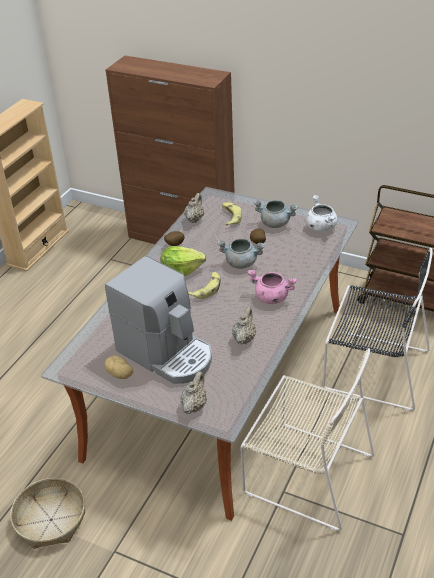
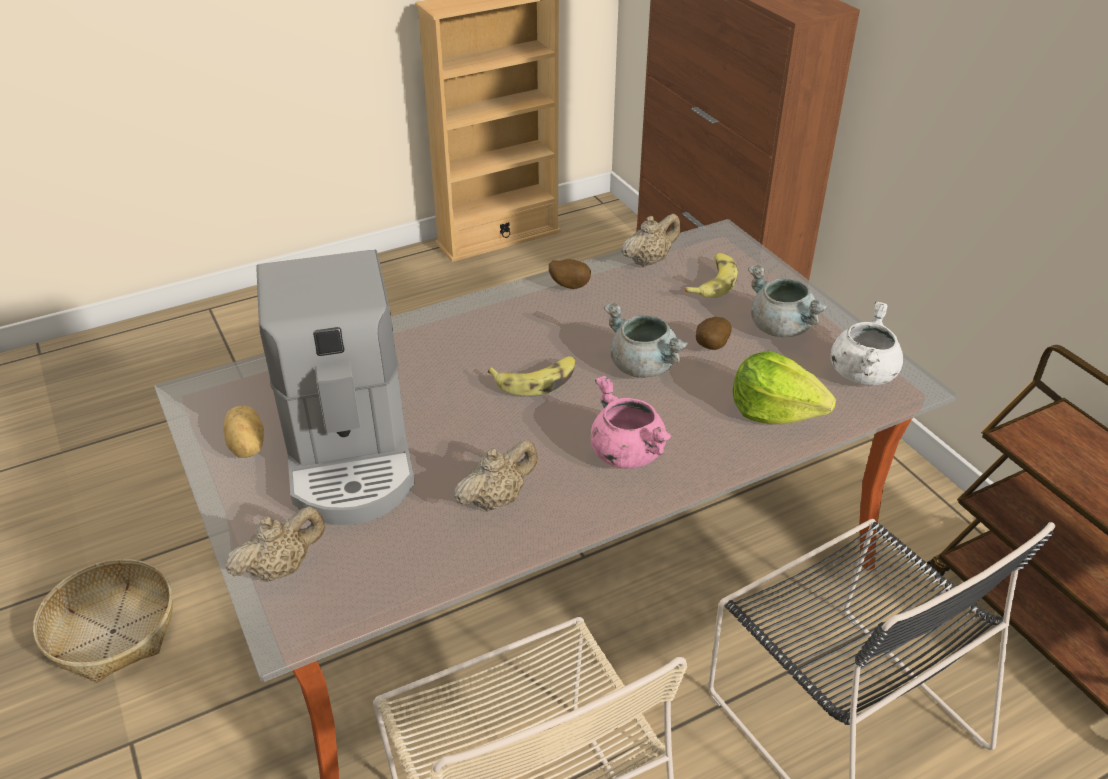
camera: 35 degrees right, 0 degrees up
(181, 270) = (532, 331): lettuce -> lettuce (775, 410)

